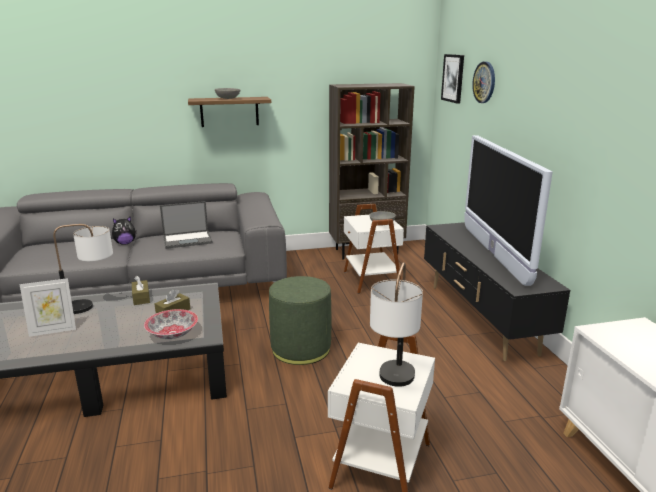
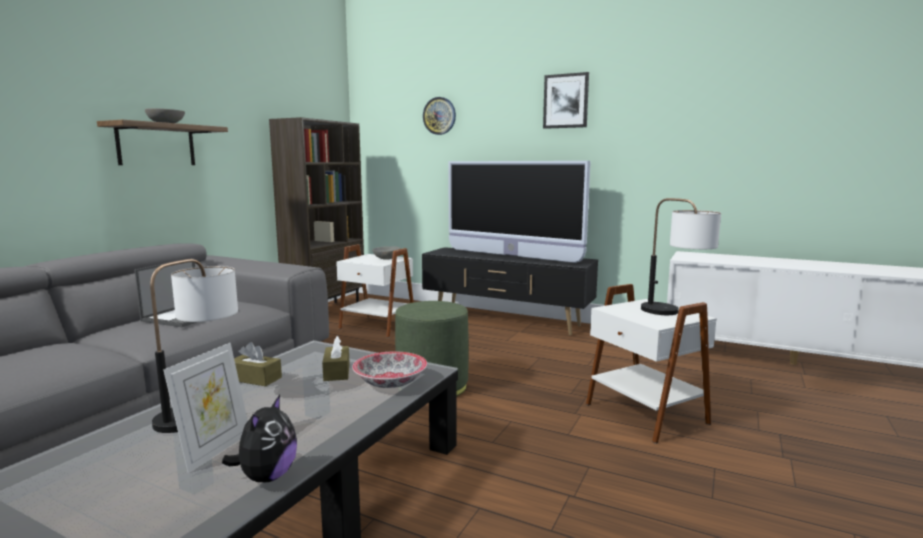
camera: 50 degrees left, 10 degrees down
(125, 243) = (80, 344): plush toy -> plush toy (267, 477)
(453, 78) = (385, 119): picture -> picture (566, 101)

